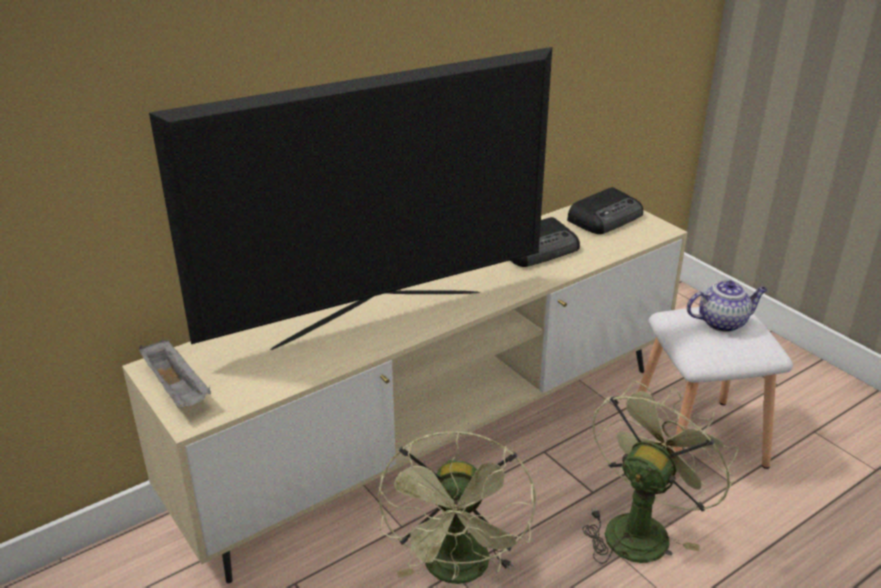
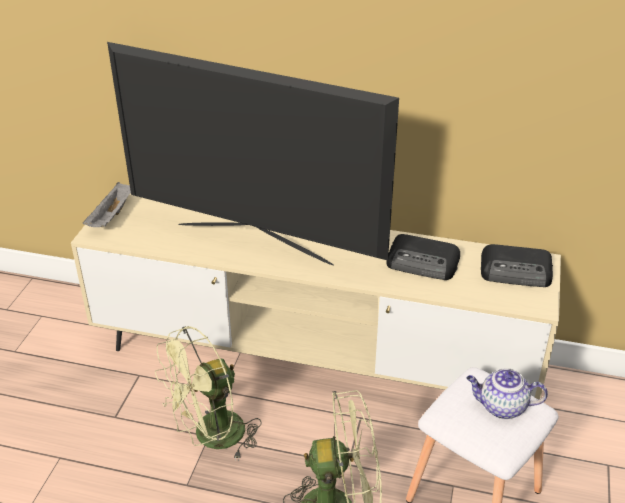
camera: 50 degrees right, 5 degrees up
(723, 322) = (501, 407): teapot -> teapot turned 150 degrees clockwise

